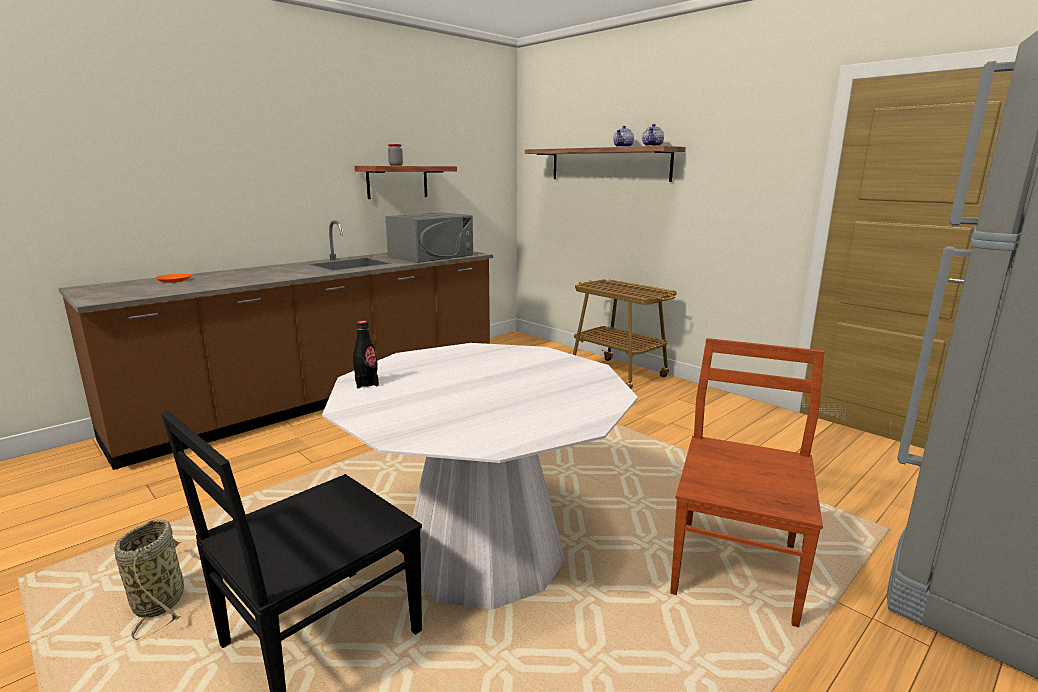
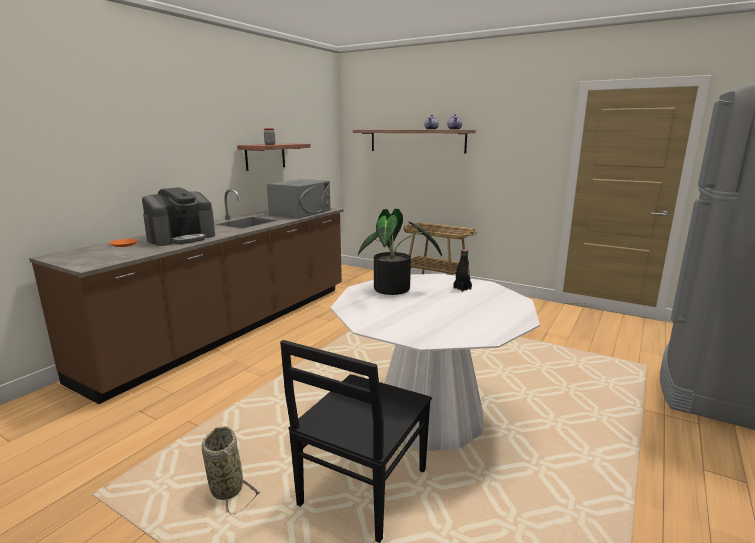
camera: 15 degrees left, 0 degrees up
(246, 277) = (182, 238): none -> coffee machine
(367, 383) = (356, 309): black bottle -> black bottle (462, 288)
(452, 363) = (396, 290): none -> potted plant
(736, 566) = (580, 399): brown chair -> none

